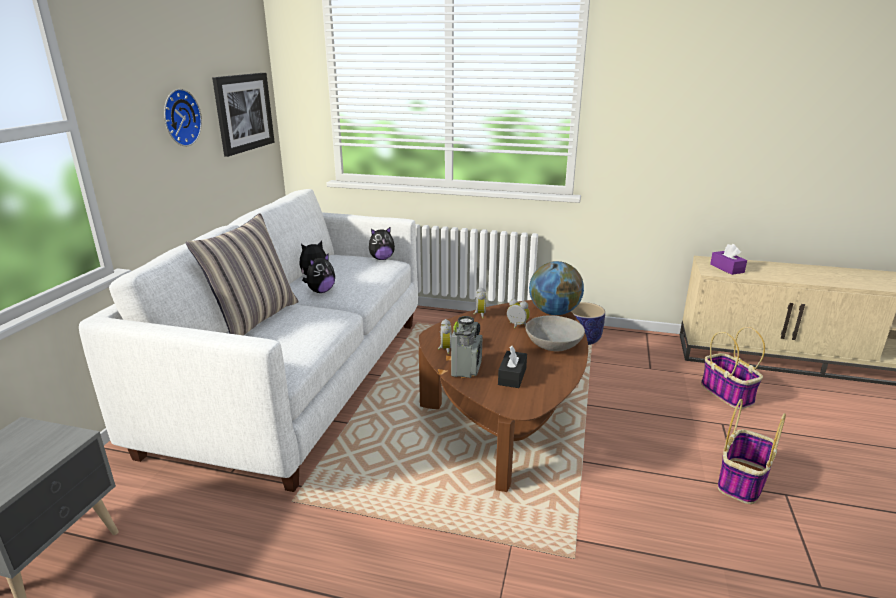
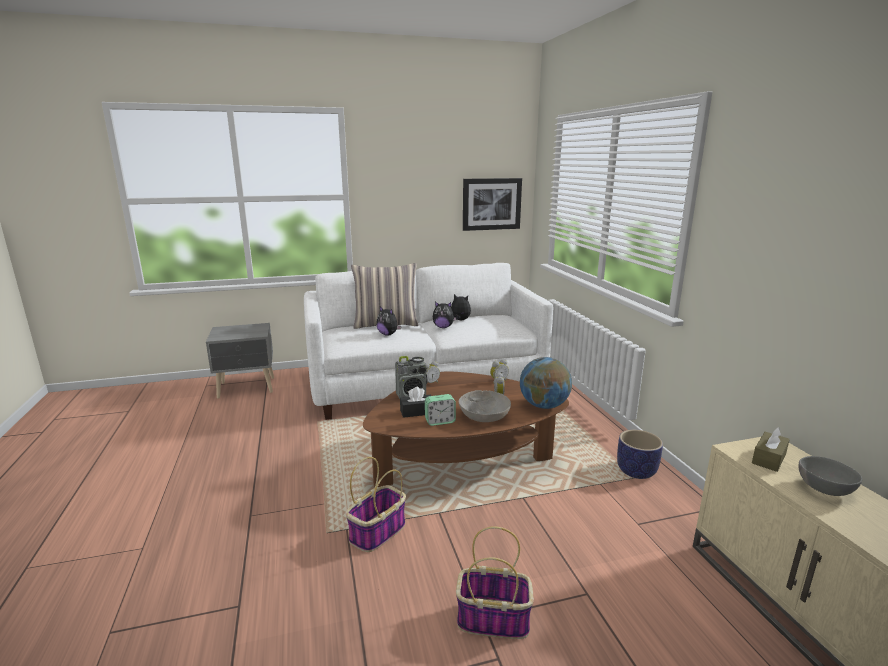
camera: 60 degrees right, 5 degrees down
(179, 117) = (426, 201): wall clock -> none
(381, 258) = (520, 326): plush toy -> plush toy (388, 334)
(546, 369) = (440, 421): none -> alarm clock
(727, 268) = (768, 458): purple tissue box -> brown tissue box
(728, 394) = (658, 592): basket -> basket (377, 533)
(767, 270) = (822, 489): none -> grey bowl

